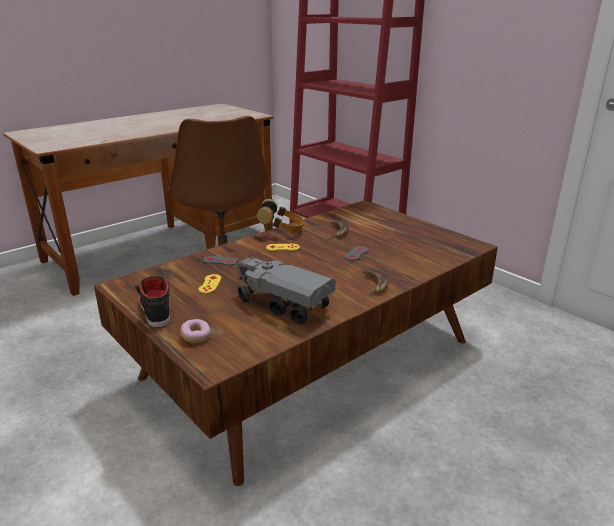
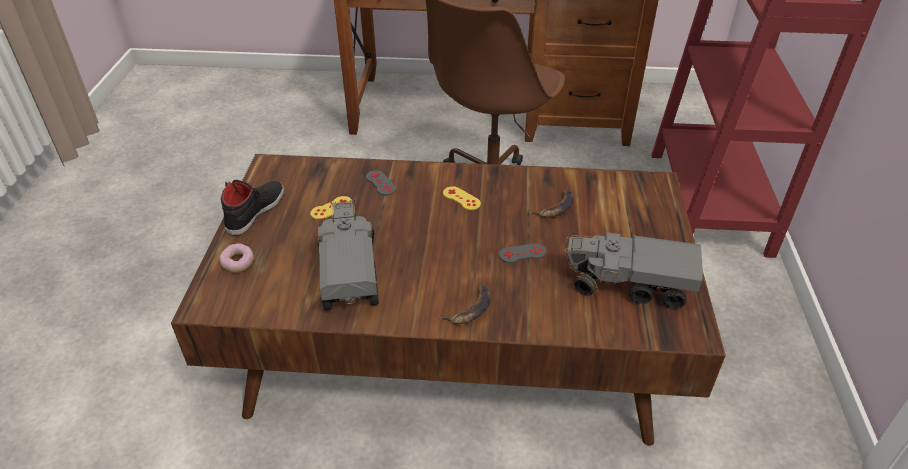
camera: 45 degrees right, 15 degrees up
(282, 231) = (497, 173): headphones -> none
(422, 242) = (629, 284): none -> toy truck

